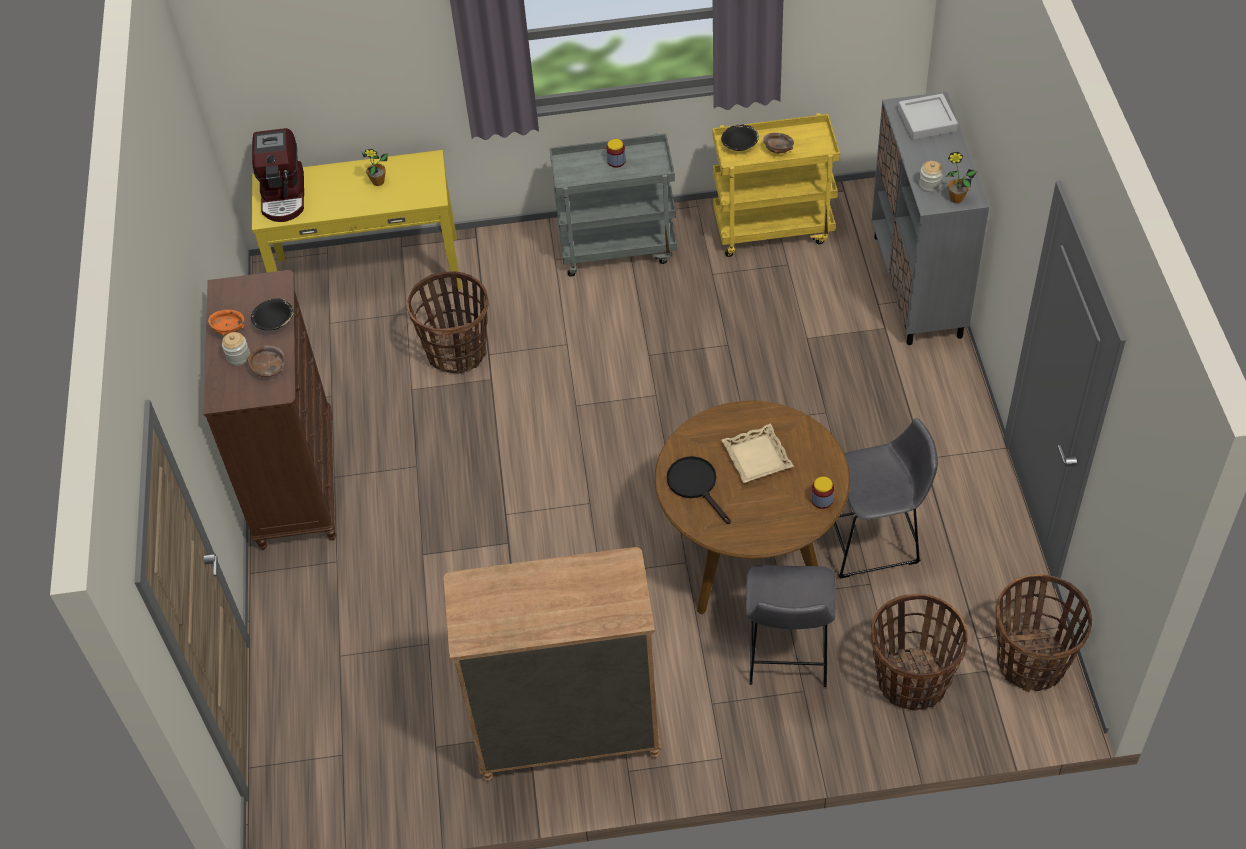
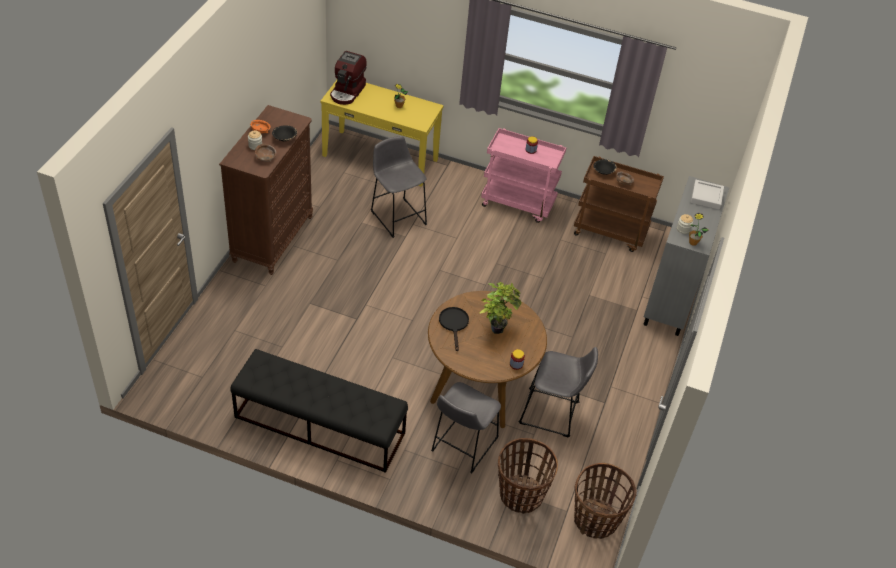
camera: 20 degrees right, 5 degrees down
(457, 352) = (397, 216): basket -> grey stool
(567, 733) = (319, 425): brown dresser -> black bench
(618, 247) = (518, 203): grey cart -> pink cart
(756, 457) = (496, 326): beige tray -> potted plant
(773, 228) = (610, 232): yellow cart -> brown cart

